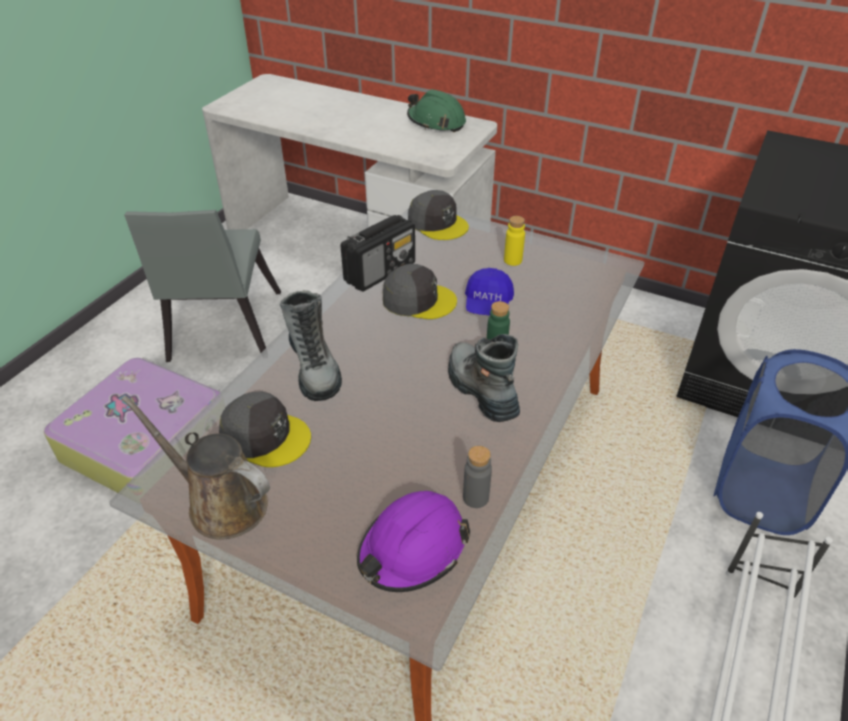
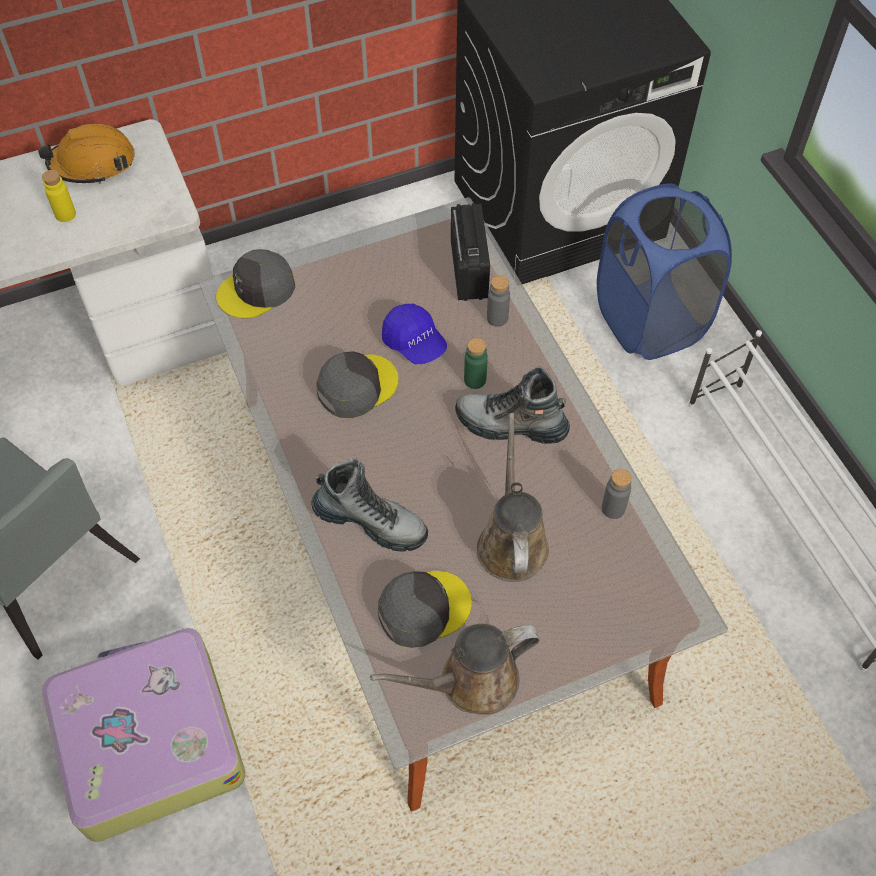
camera: 50 degrees left, 15 degrees up
(376, 451) = (511, 541): none -> brown watering can
(380, 272) = (285, 386): radio -> radio (469, 269)
(412, 549) = (625, 580): purple hard hat -> none
(436, 122) = (93, 163): green hard hat -> orange hard hat
(438, 223) = (257, 290): grey cap -> grey cap turned 150 degrees clockwise
(513, 260) = (374, 280): yellow bottle -> yellow bottle (65, 214)
(564, 330) = (497, 318): none -> grey bottle

